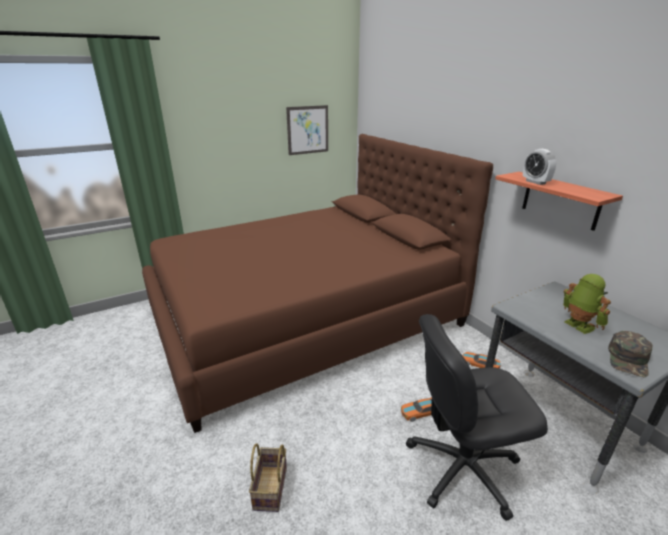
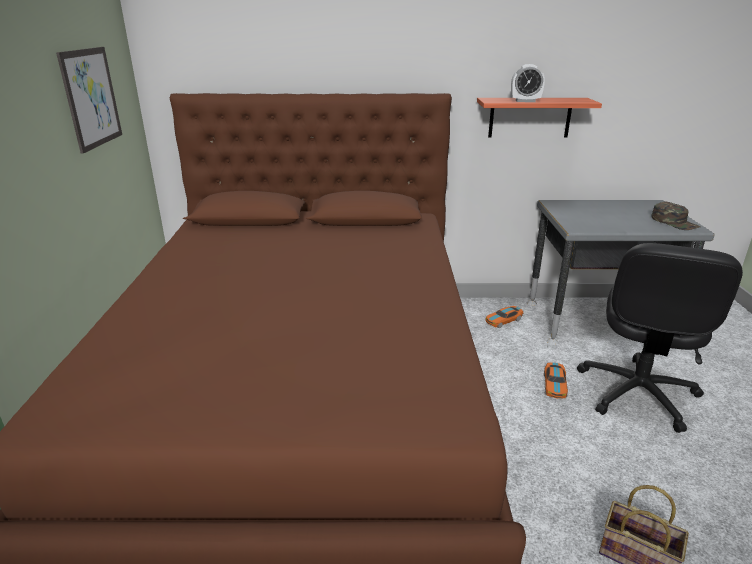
camera: 60 degrees left, 0 degrees up
(577, 326) = (621, 219): toy robot -> none

